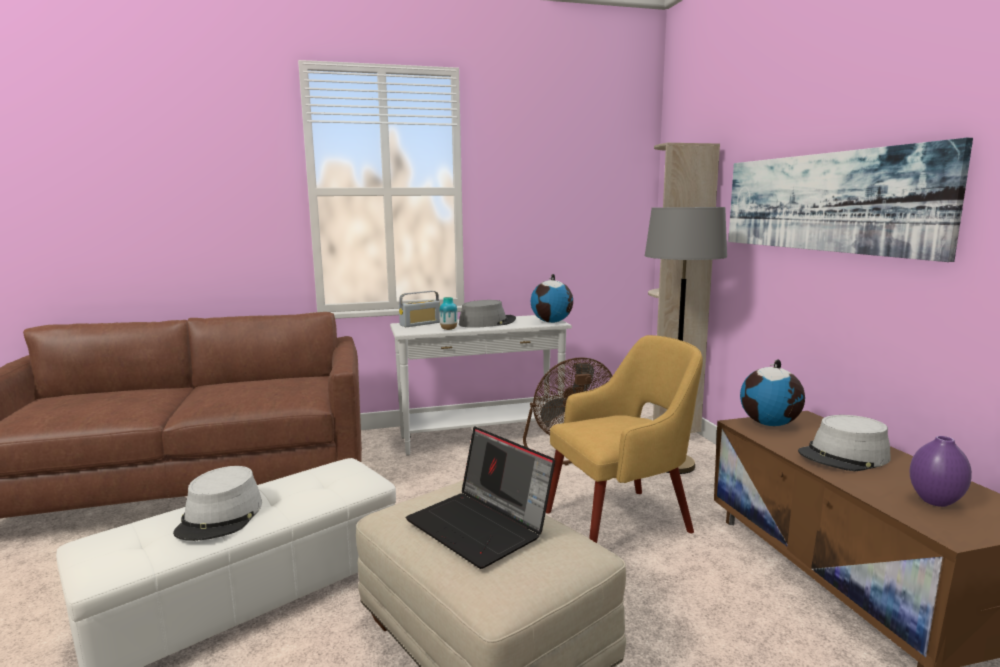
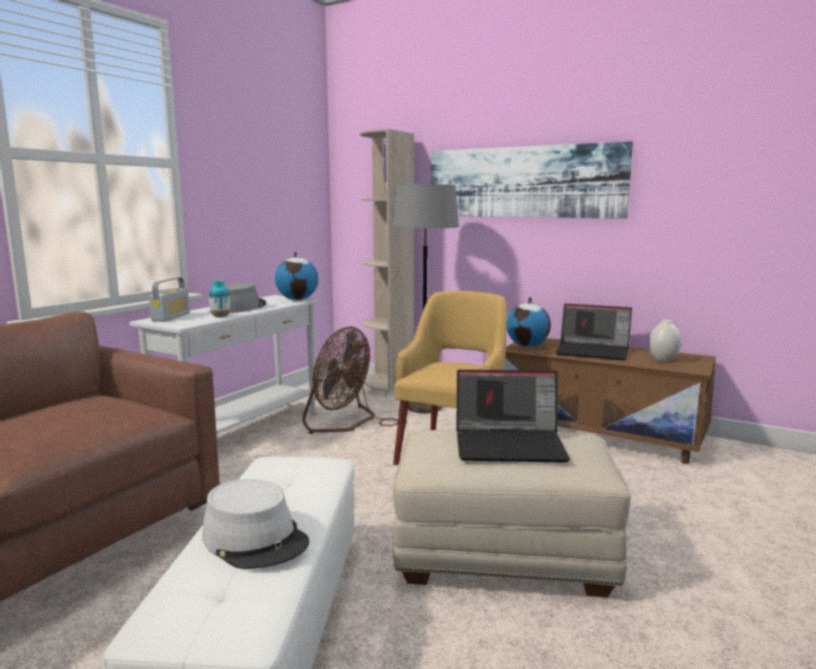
camera: 45 degrees left, 0 degrees up
(844, 456) = (593, 352): grey hat -> laptop
(934, 501) = (663, 360): purple vase -> white vase

